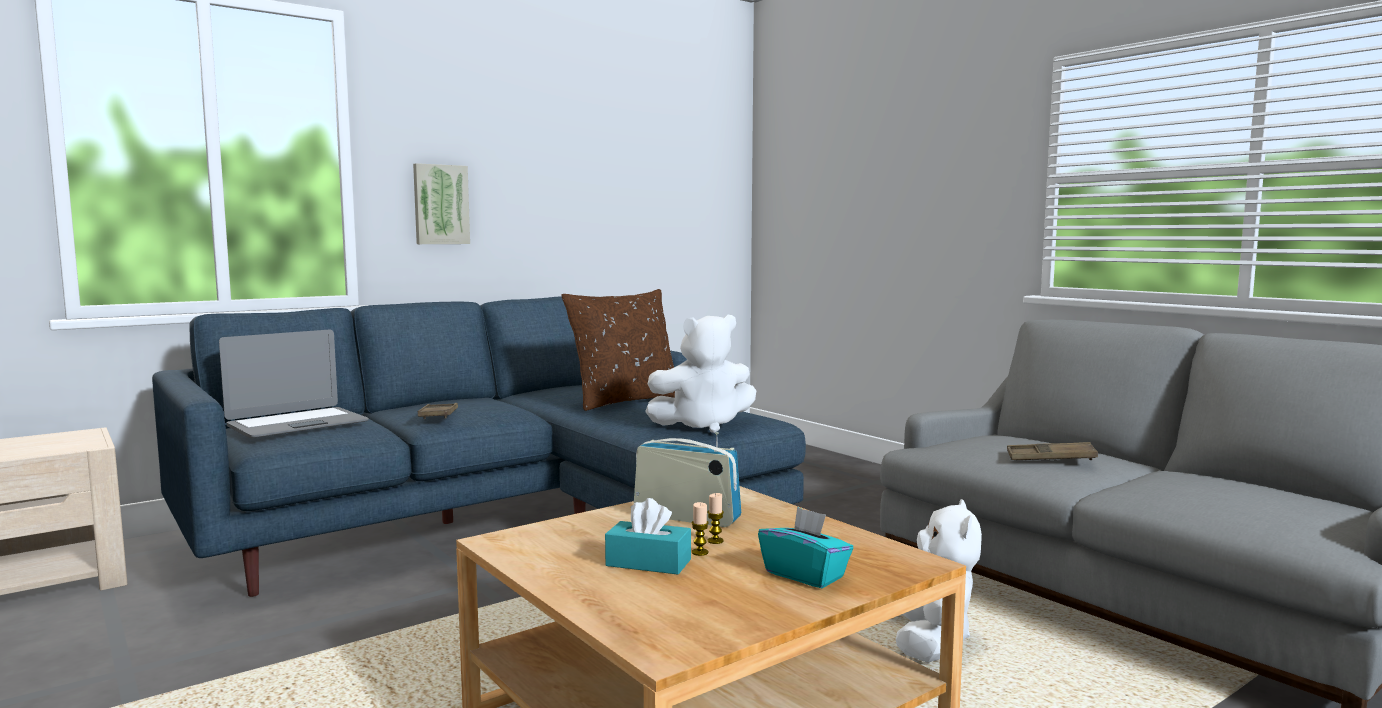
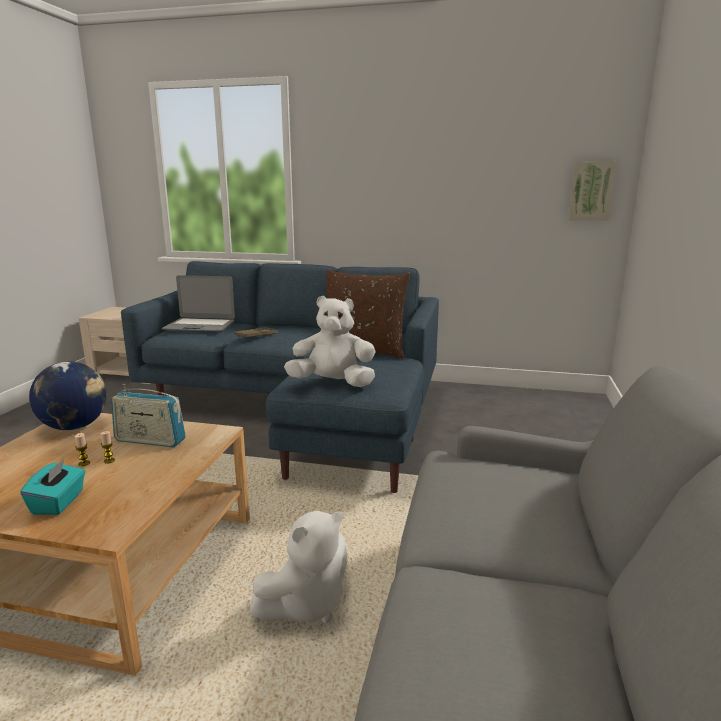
camera: 50 degrees right, 10 degrees up
(440, 204) = (344, 198): picture -> picture (591, 191)
(546, 543) = (75, 427): none -> globe
(648, 563) = (57, 457): turquoise tissue box -> none
(686, 517) = (150, 441): radio -> radio turned 120 degrees clockwise
(703, 425) = (333, 383): white plush toy -> white plush toy turned 150 degrees clockwise
(1050, 458) = (477, 517): brown tray -> none

